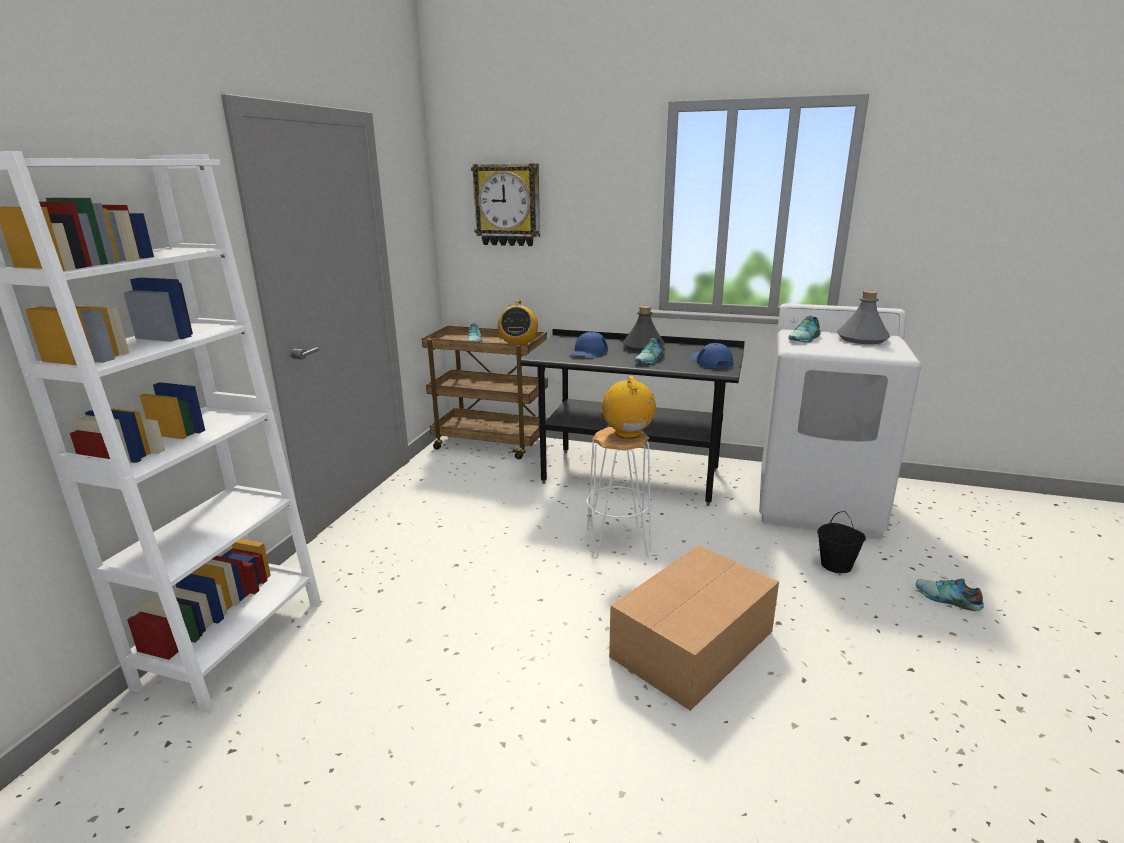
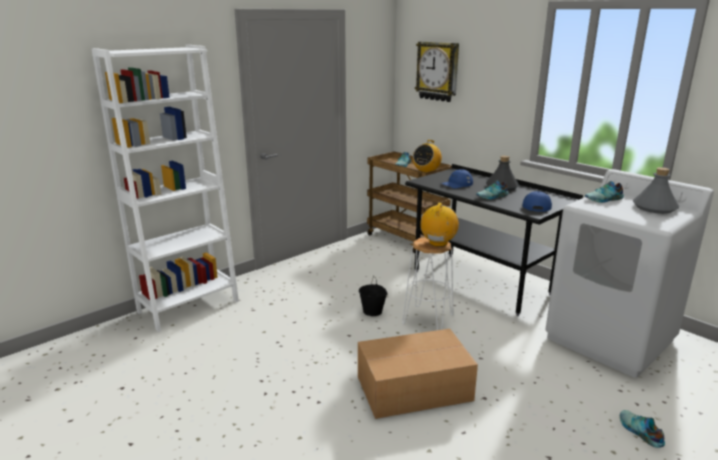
camera: 30 degrees right, 0 degrees up
(836, 565) = (573, 381): black bucket -> black bucket (373, 311)

